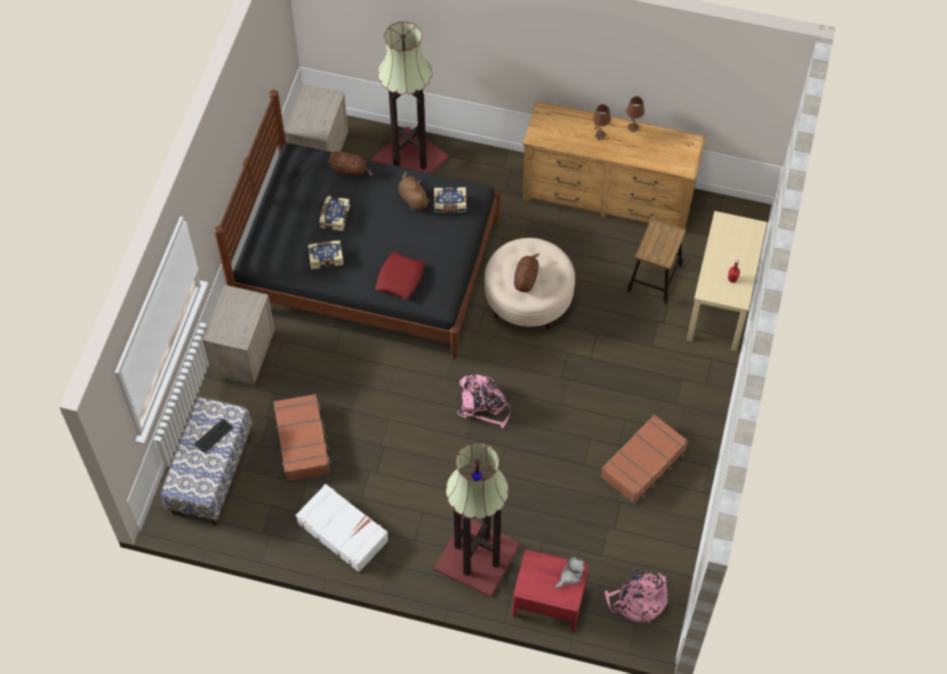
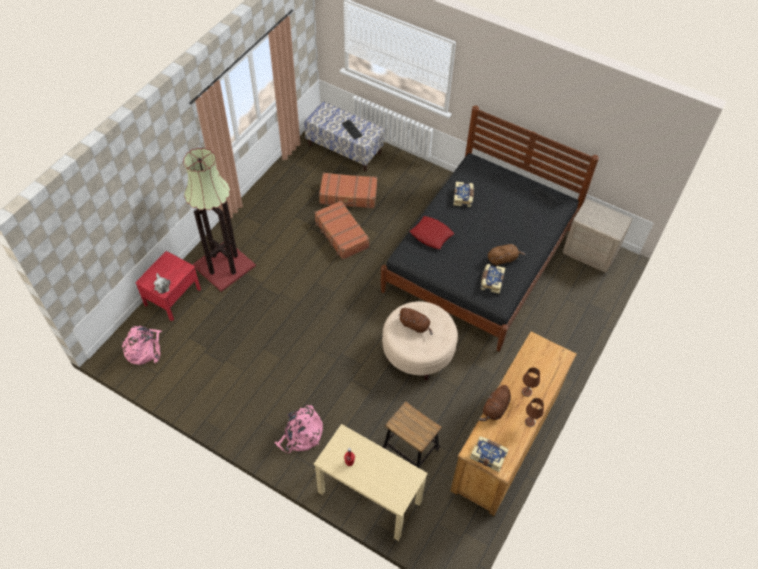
camera: 105 degrees right, 5 degrees down
(242, 353) = (426, 178): beige nightstand -> none
(334, 217) = (498, 209): book -> book (489, 455)
(343, 531) = (275, 202): white suitcase -> none
(350, 170) = (540, 228): brown plush toy -> brown plush toy (495, 409)
(409, 158) = (574, 308): floor lamp -> none
(484, 405) = (336, 299): pink backpack -> pink backpack (301, 435)
(644, 463) = (246, 387): brown suitcase -> brown suitcase (341, 234)

